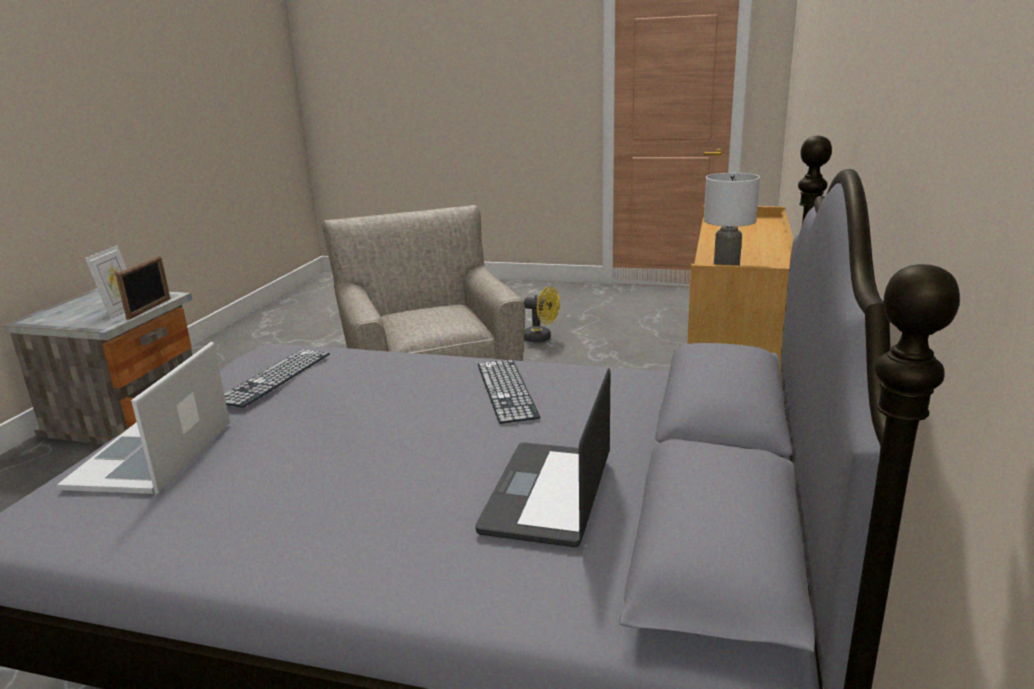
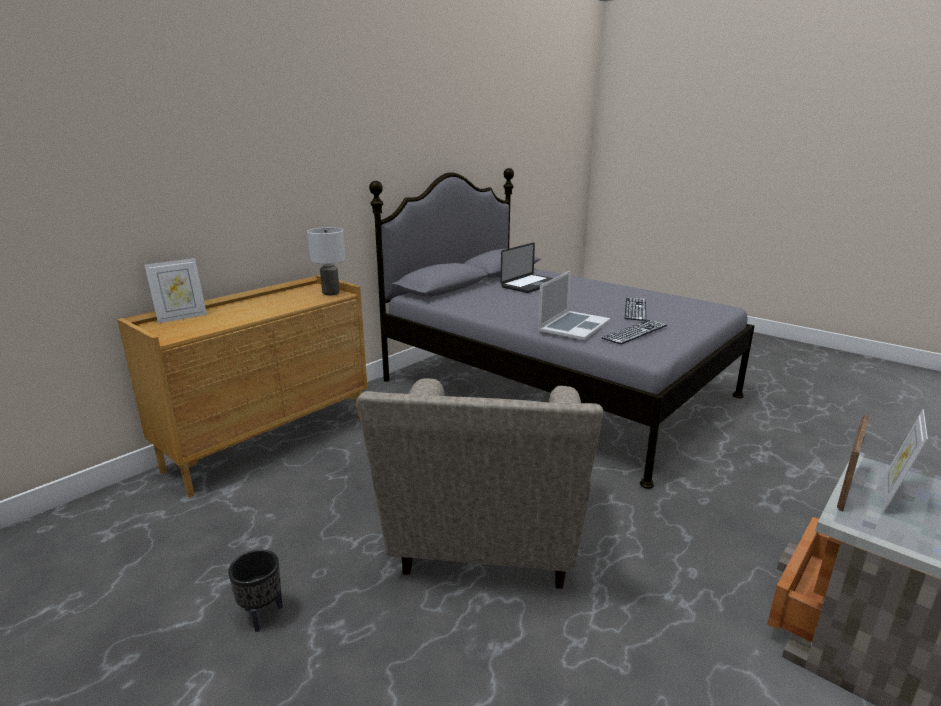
camera: 155 degrees left, 0 degrees up
(152, 454) = (684, 315): laptop -> laptop (574, 325)
(506, 389) = (512, 309): keyboard -> keyboard (635, 309)
(541, 338) = (261, 616): yellow fan -> black planter
(773, 227) = (181, 317): none -> picture frame

